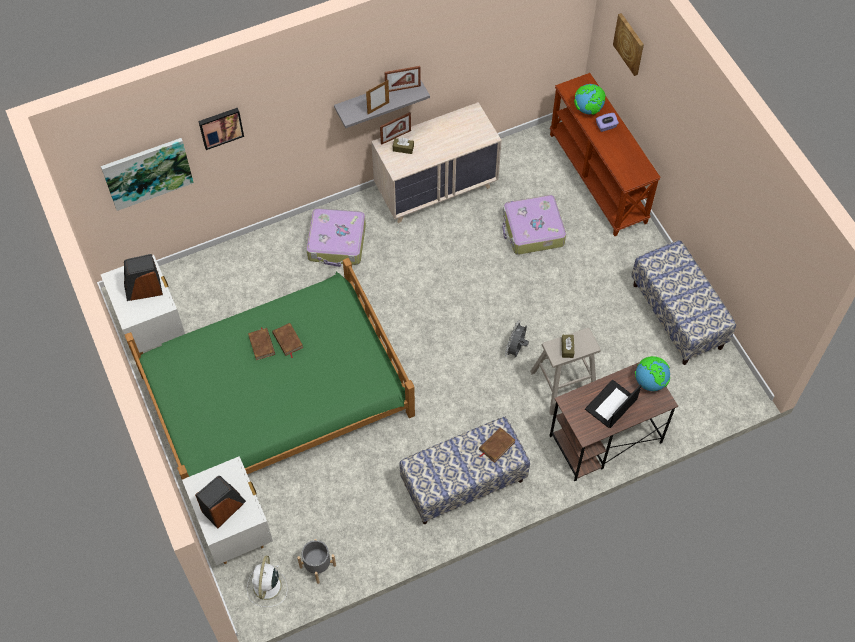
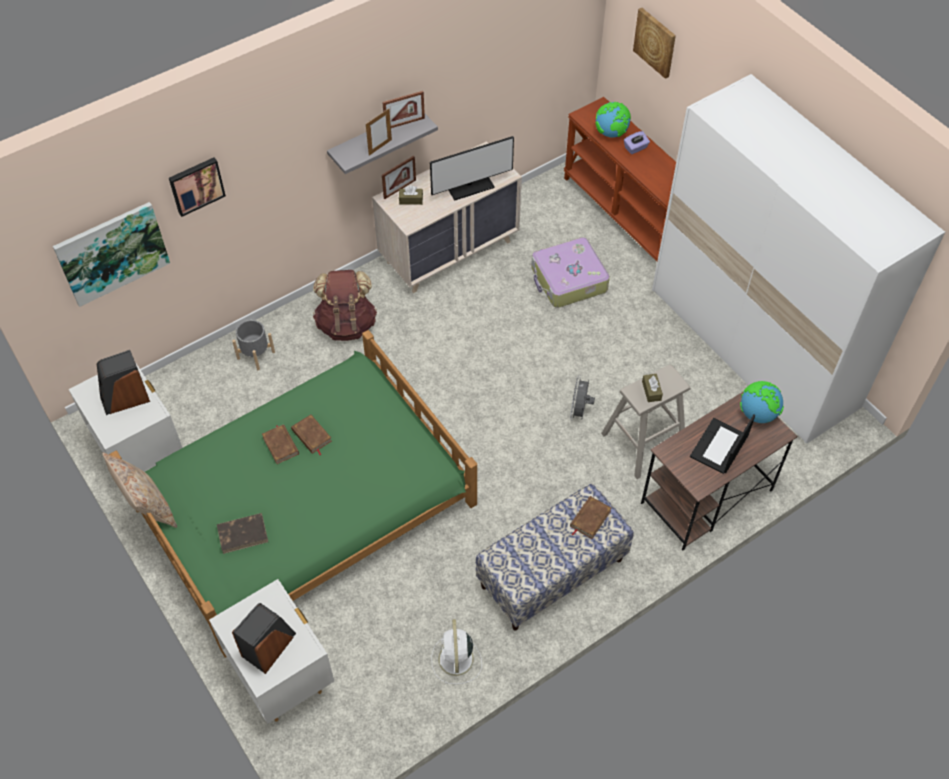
camera: 10 degrees left, 5 degrees down
(150, 380) = (148, 507): none -> beige pillow
(220, 413) = (243, 534): none -> brown book
(267, 587) = (334, 741): white fan -> white fan (456, 660)
(317, 566) = (394, 704): grey planter -> grey planter (255, 355)
(337, 243) = (346, 324): suitcase -> brown backpack
(455, 144) = (470, 187): none -> monitor
(677, 316) = (753, 348): bench -> white wardrobe

